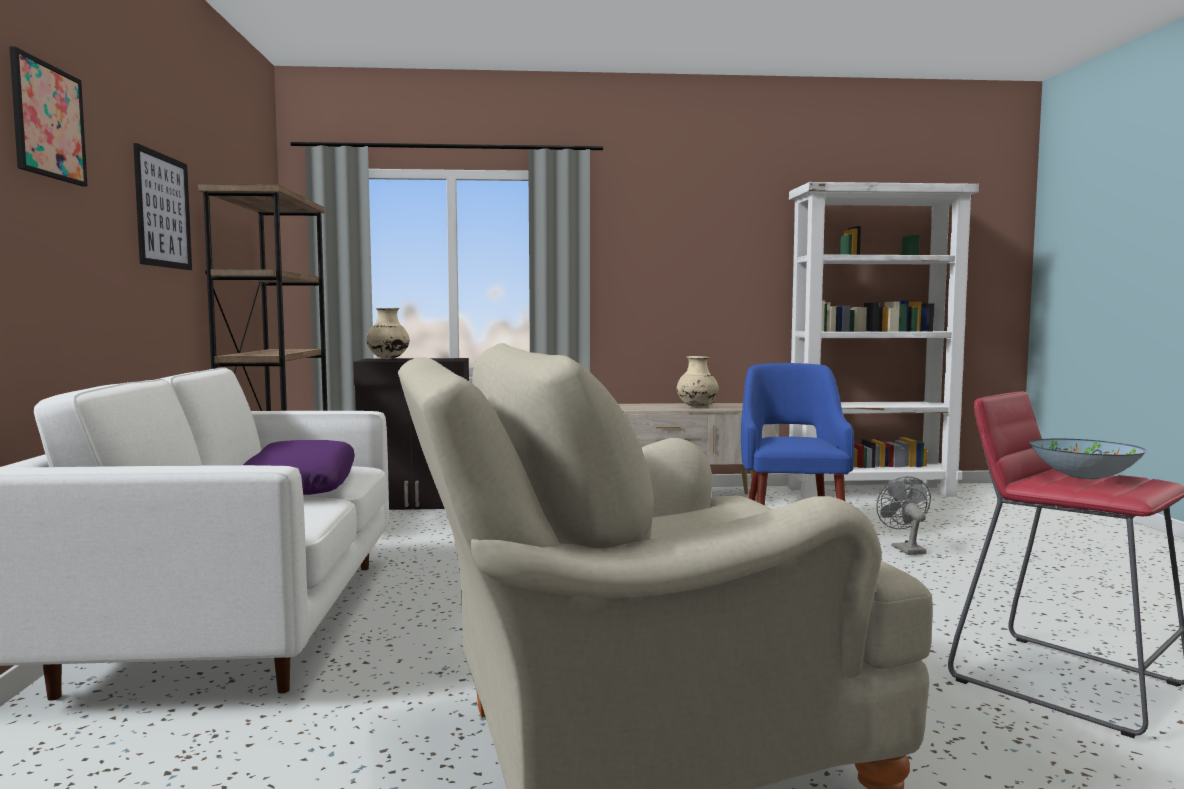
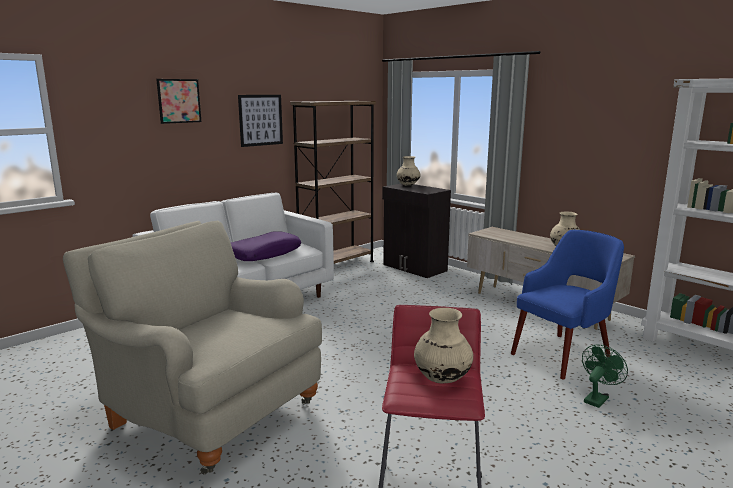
camera: 50 degrees right, 10 degrees up
(904, 549) = (597, 398): grey fan -> green fan
(1083, 476) = (442, 379): bowl -> beige vase

